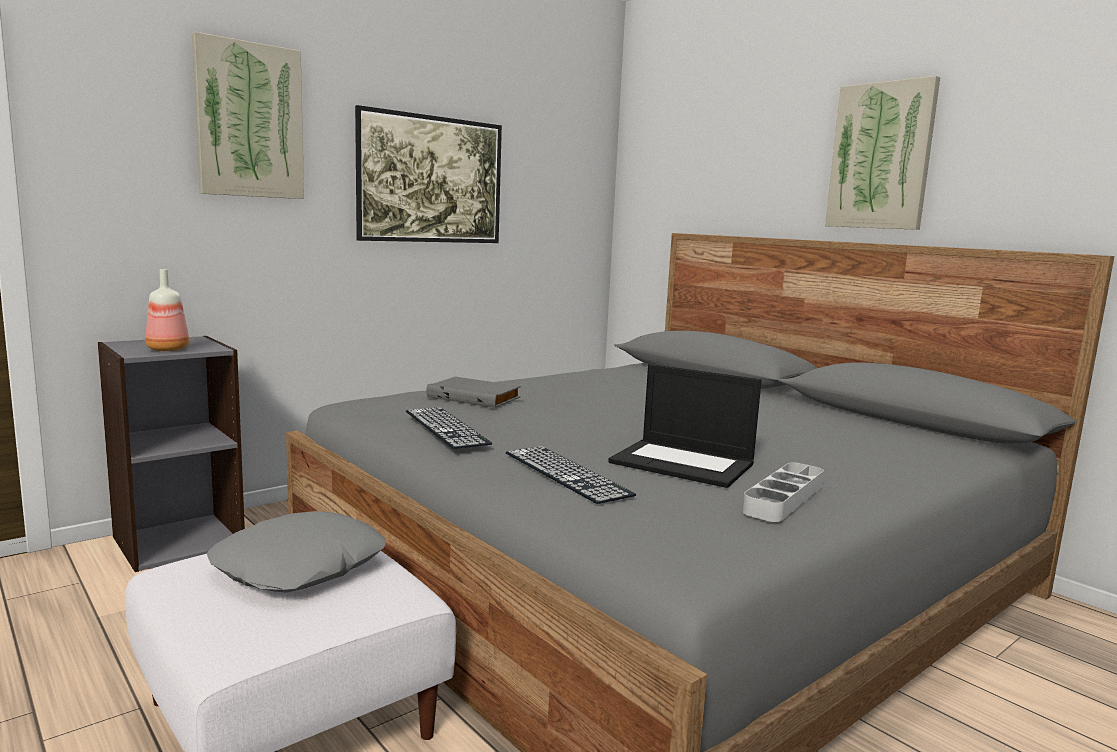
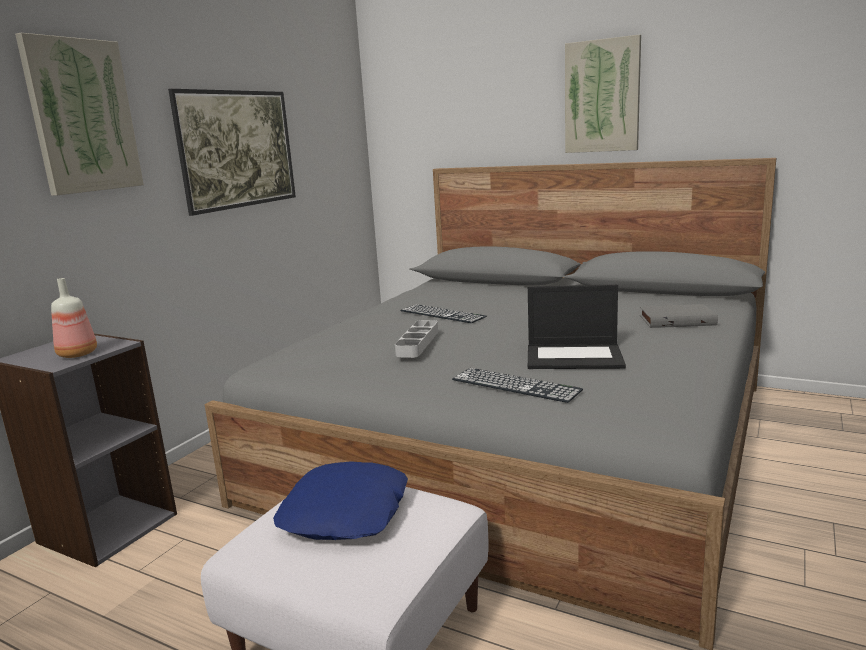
camera: 20 degrees left, 5 degrees up
(300, 567) = (346, 513): grey pillow -> blue pillow
(446, 427) = (382, 369): keyboard -> keyboard (442, 314)
(475, 397) = (366, 338): grey book -> grey book (677, 320)
(784, 498) = (666, 367): grey tray -> grey tray (418, 343)

